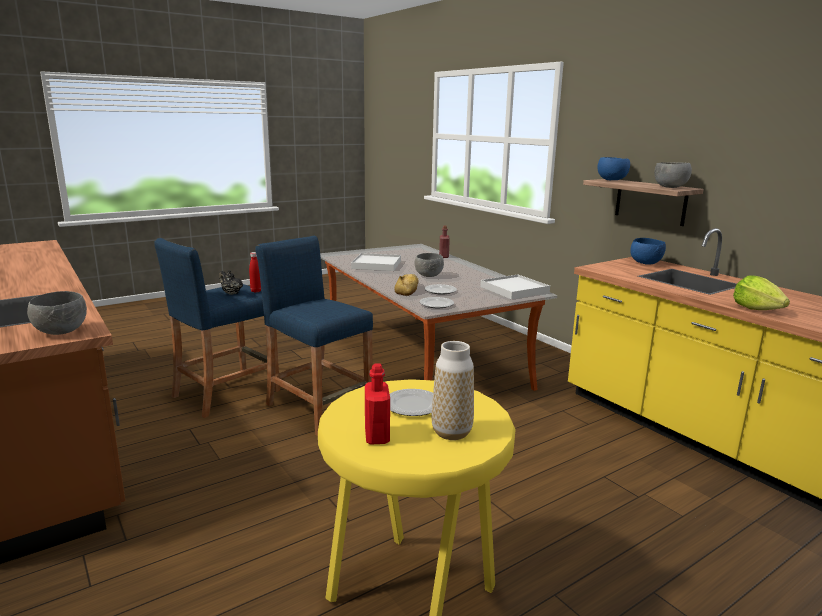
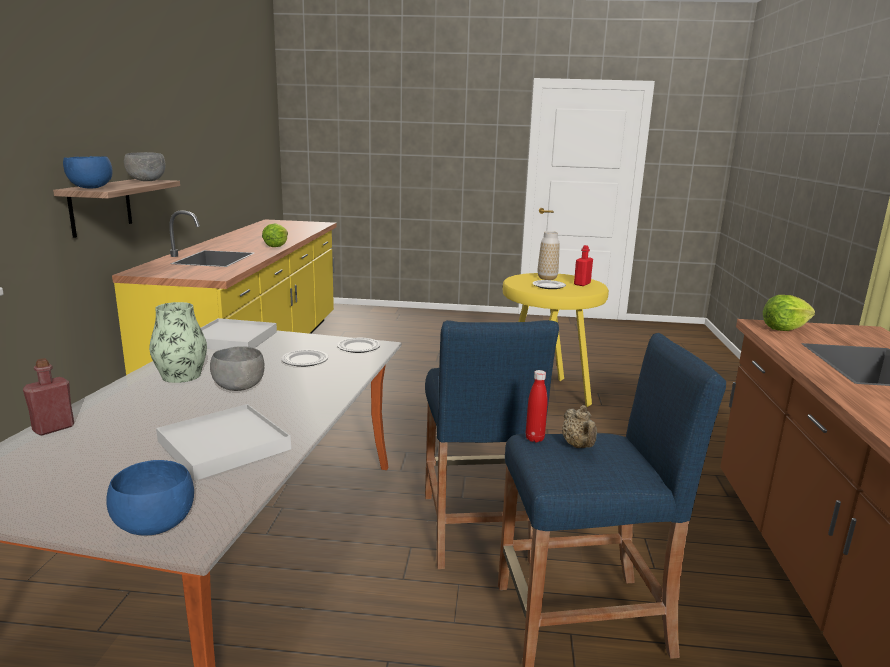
camera: 140 degrees left, 0 degrees up
(62, 332) = (784, 328): grey bowl -> lettuce
(231, 293) = (579, 446): black teapot -> beige teapot
(408, 289) = (330, 374): bread -> none
(467, 273) = (181, 376): none -> vase
(646, 263) = (159, 269): blue bowl -> blue bowl (154, 525)

